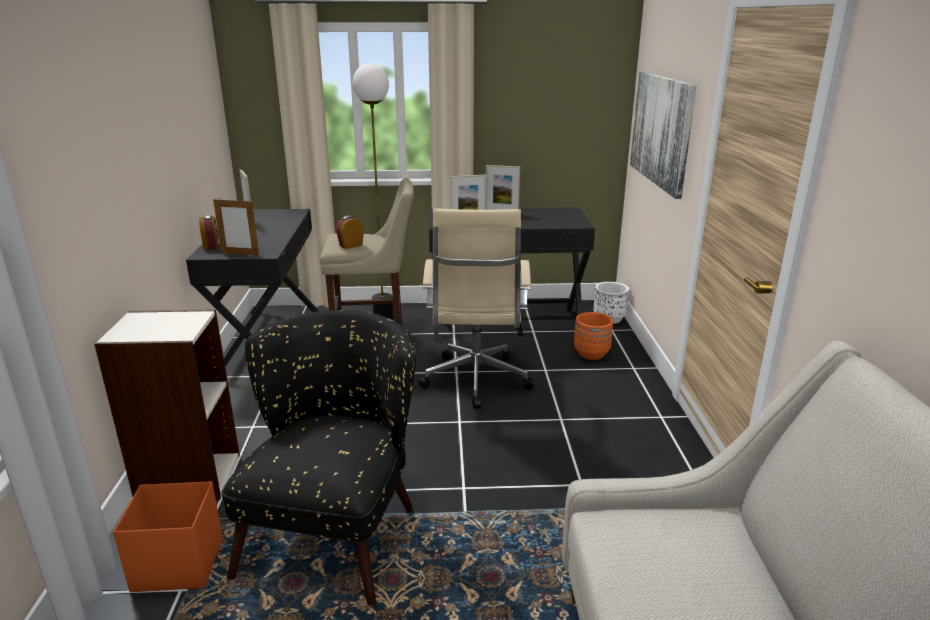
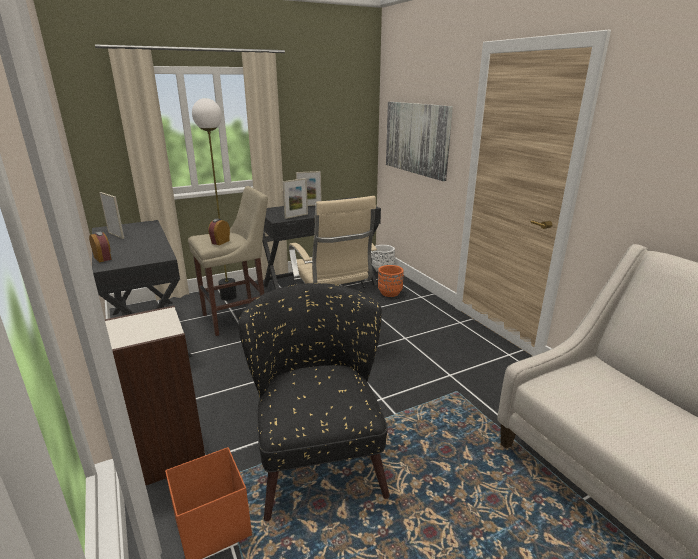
camera: 25 degrees left, 0 degrees up
(240, 253) = (138, 260): picture frame -> none

